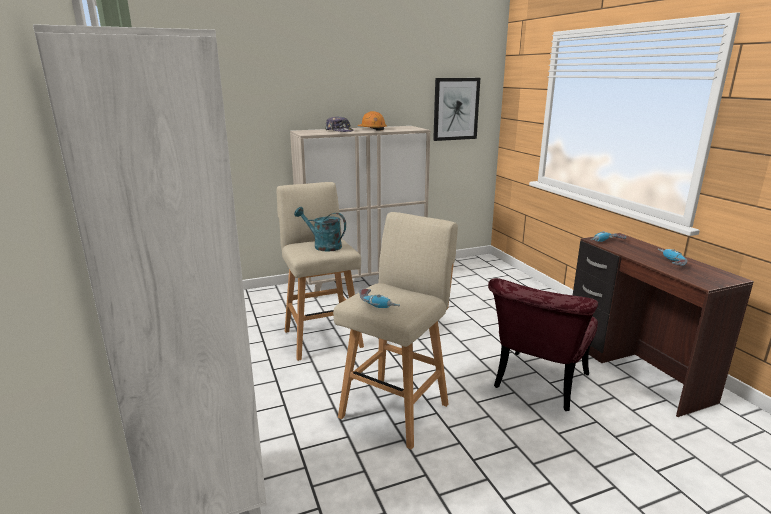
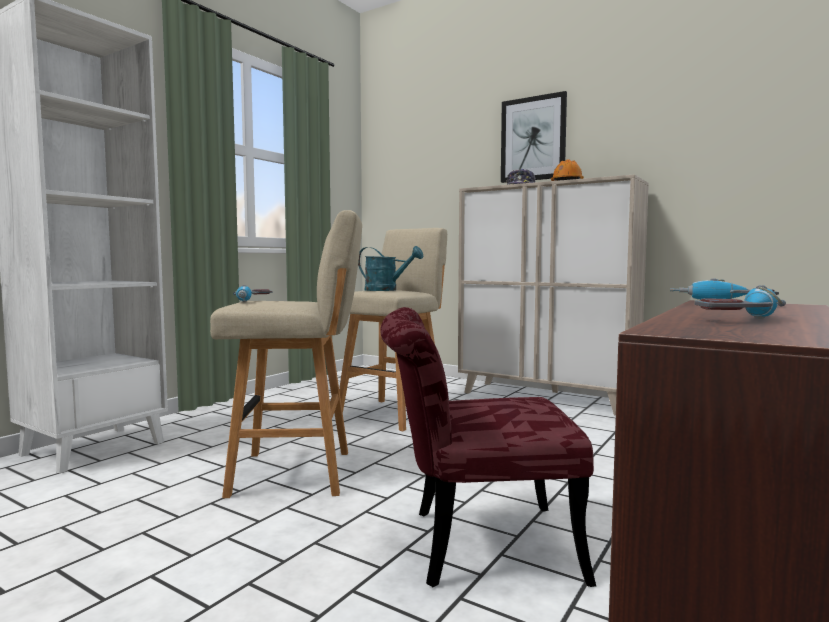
camera: 55 degrees right, 15 degrees down
(323, 246) = (386, 290): turquoise watering can -> turquoise watering can turned 120 degrees clockwise
(456, 109) = (740, 154): picture -> picture (533, 139)

